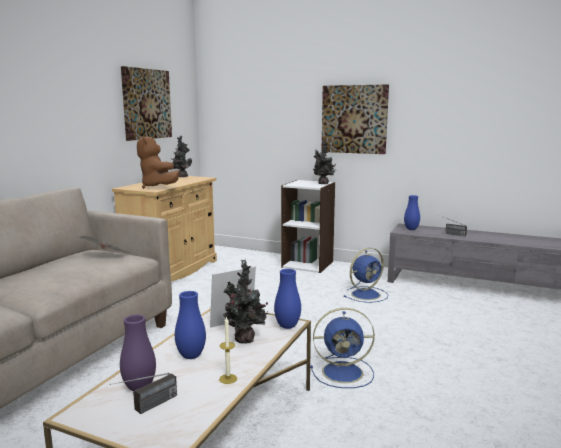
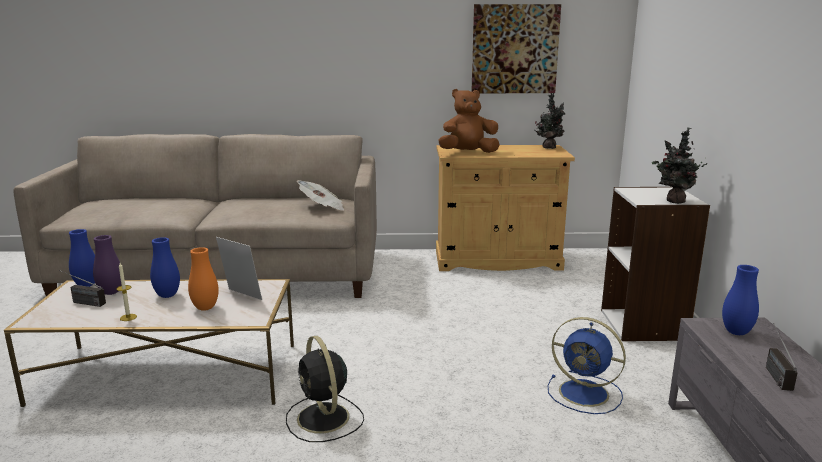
camera: 65 degrees right, 5 degrees up
(157, 187) = (468, 153): brown plush toy -> brown plush toy turned 45 degrees clockwise
(245, 340) = (205, 308): potted plant -> orange vase
(287, 326) = (246, 319): blue vase -> blue vase (87, 285)
(344, 372) = (324, 419): blue fan -> black fan
(354, 119) = (751, 95): picture -> none

